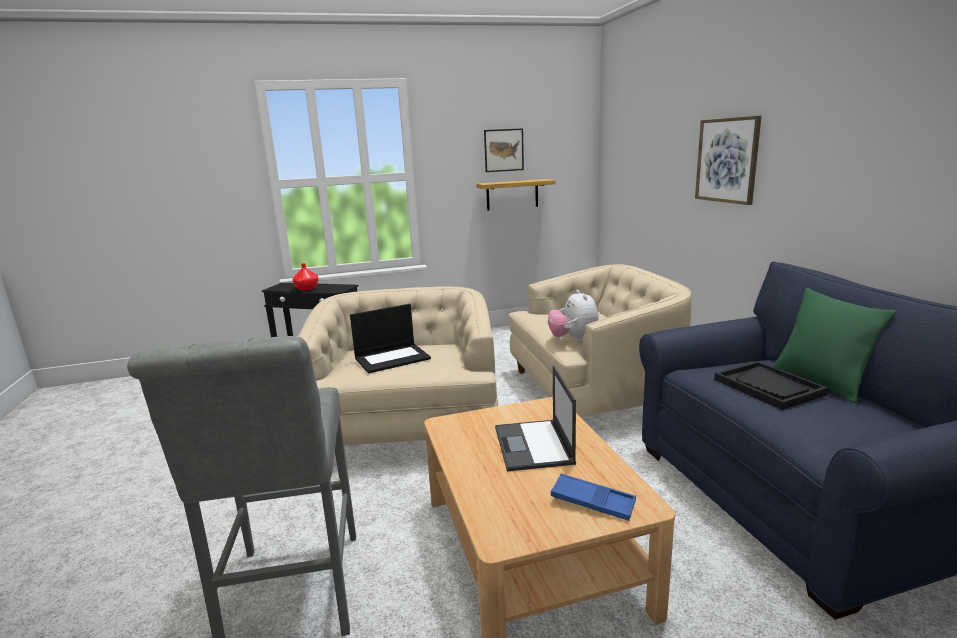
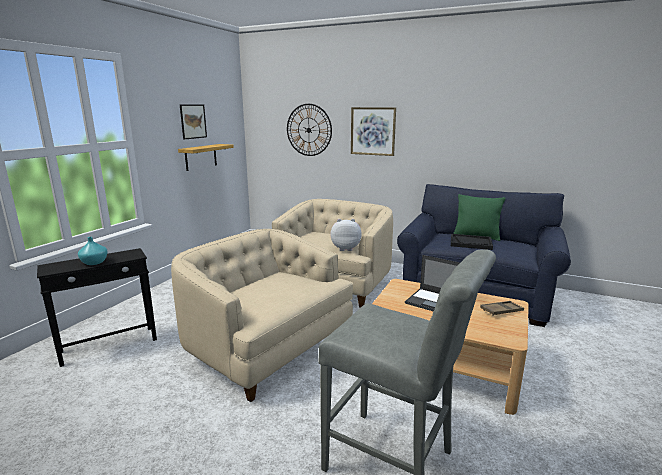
camera: 50 degrees left, 0 degrees up
(306, 288) = (94, 262): red vase -> turquoise vase
(393, 358) = (272, 291): laptop -> none
(574, 340) = (345, 248): plush toy -> plush toy turned 150 degrees clockwise
(593, 502) = (501, 311): blue tray -> brown tray
(655, 159) = (309, 130): none -> wall clock

